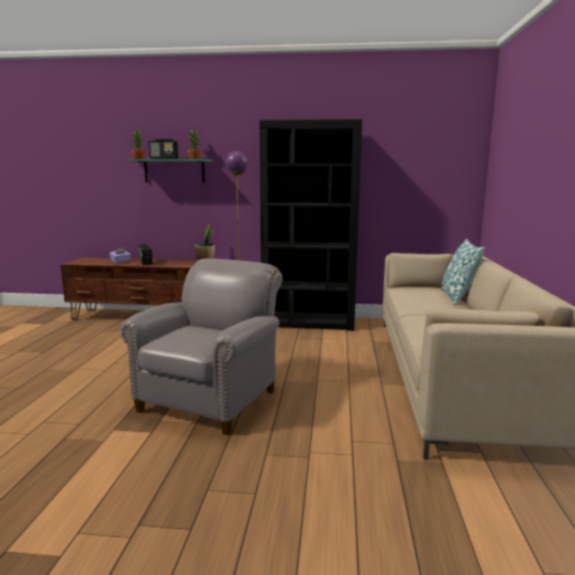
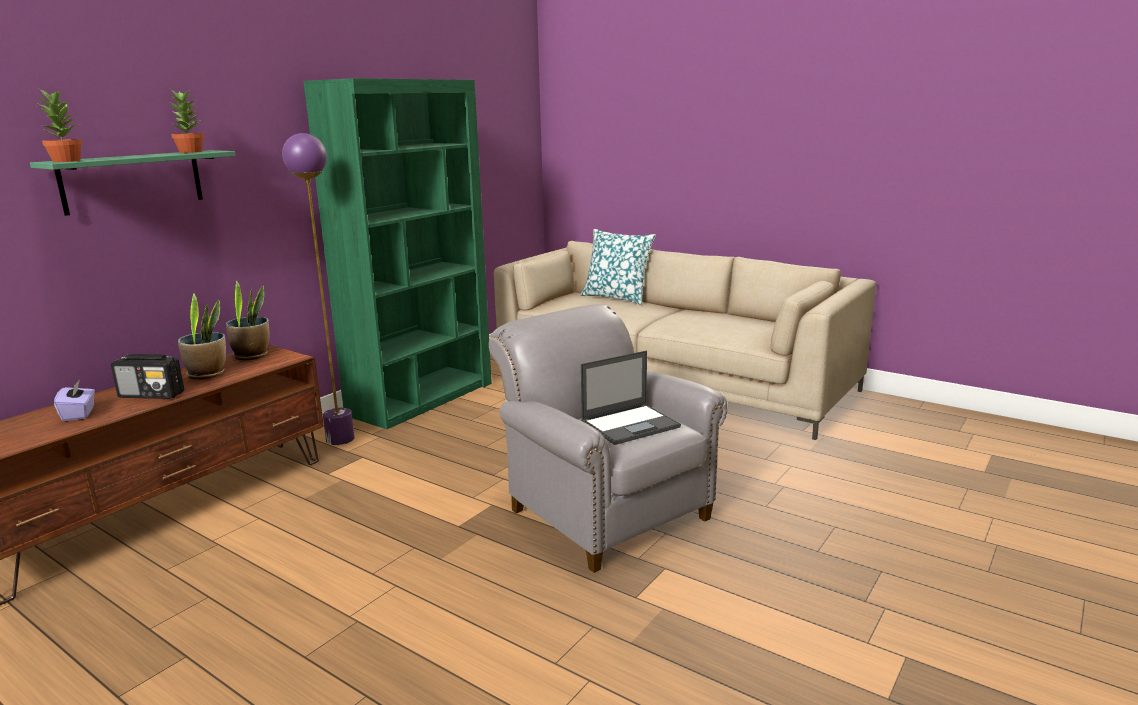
camera: 60 degrees left, 5 degrees up
(164, 158) = (126, 156): radio -> none
(176, 262) = (207, 374): none -> potted plant
(196, 337) = (631, 424): none -> laptop
(308, 322) = (422, 398): black bookcase -> green bookcase

